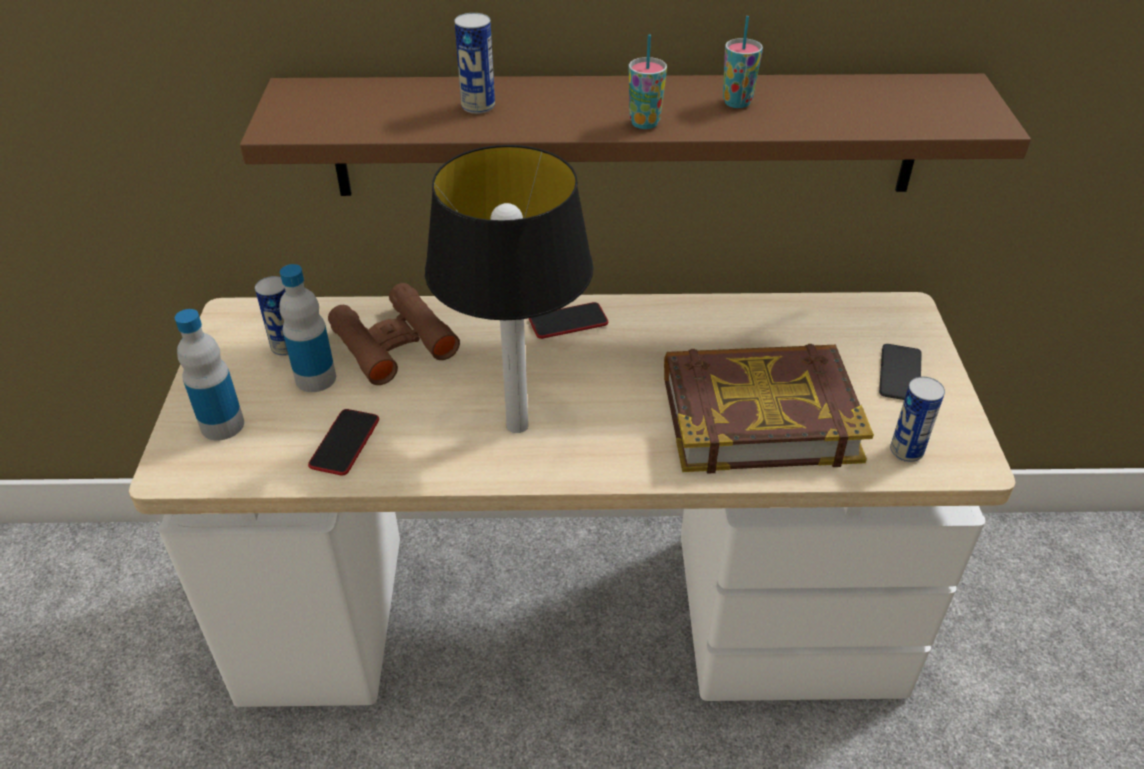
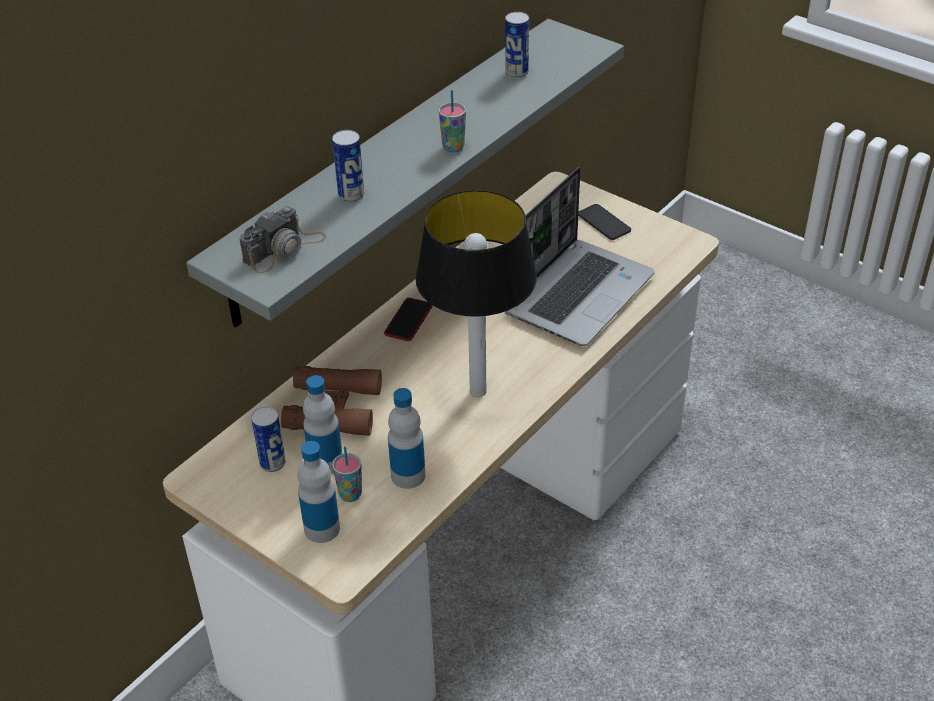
camera: 50 degrees left, 0 degrees up
(343, 112) = (284, 249): none -> camera
(345, 443) = (408, 475): phone -> bottle
(626, 135) = (391, 168): brown shelf -> grey shelf
(737, 102) = (473, 107): cup -> cup (350, 494)
(758, 416) = (578, 293): book -> laptop
(906, 451) = (660, 258): can -> can (516, 72)

